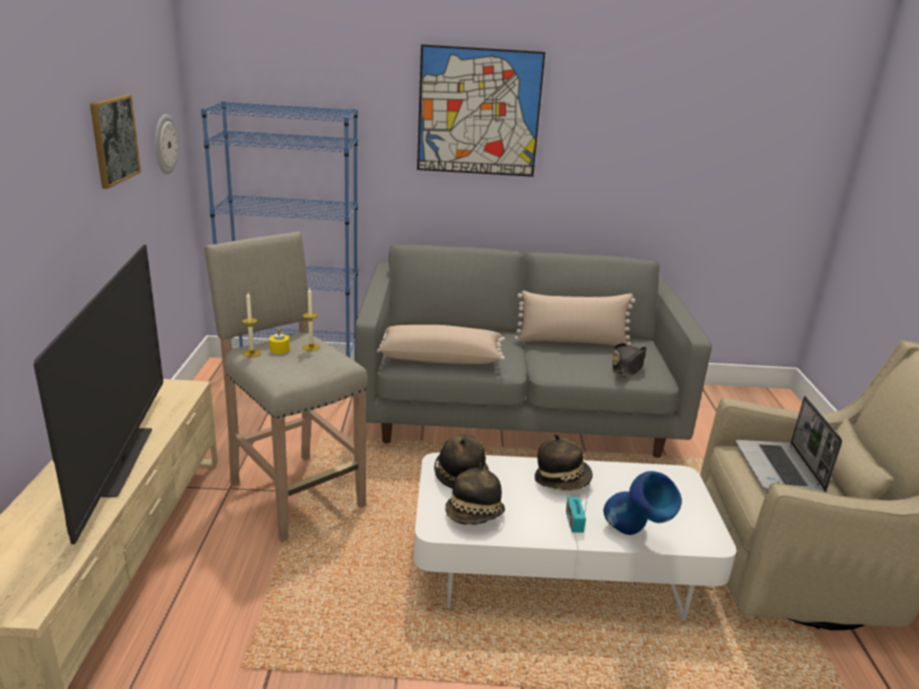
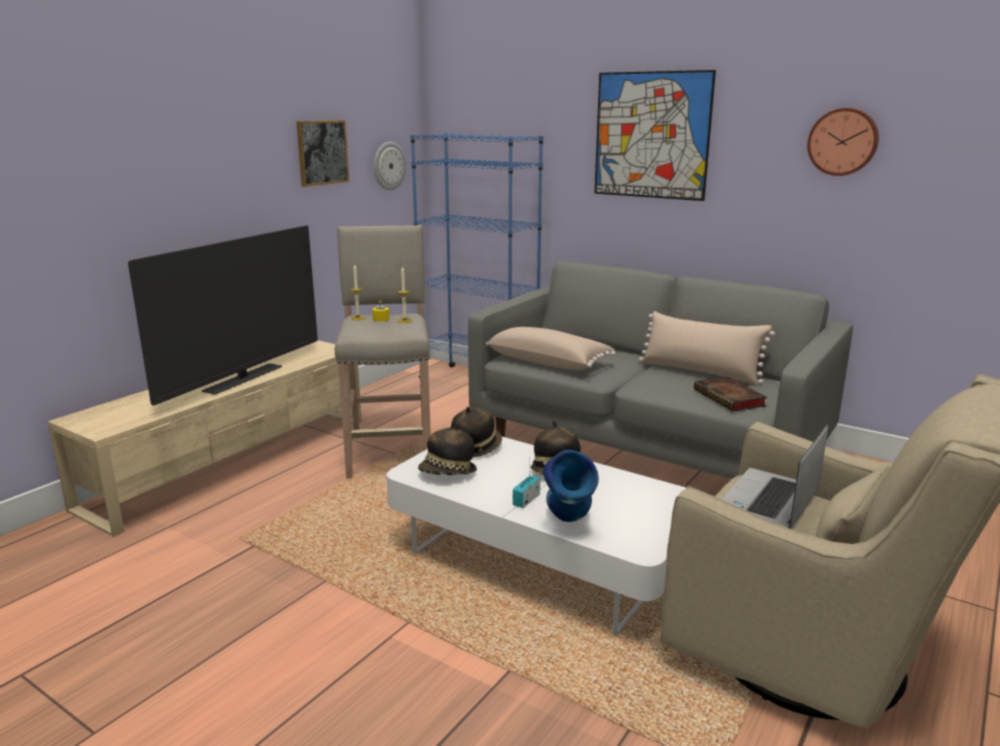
camera: 35 degrees right, 5 degrees down
(627, 367) = (730, 398): black hat -> book
(657, 124) = (843, 141): none -> wall clock

